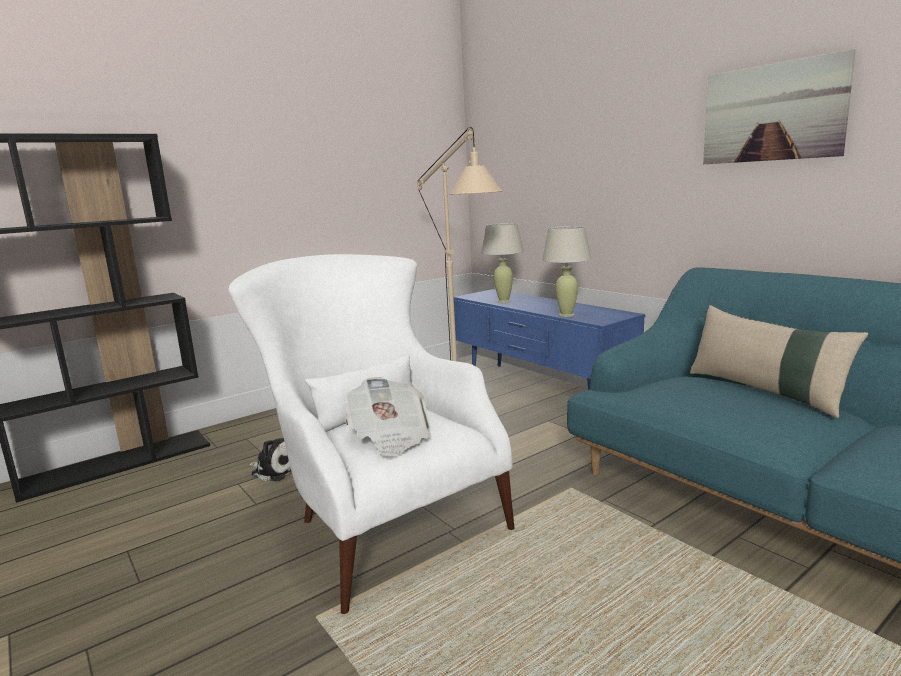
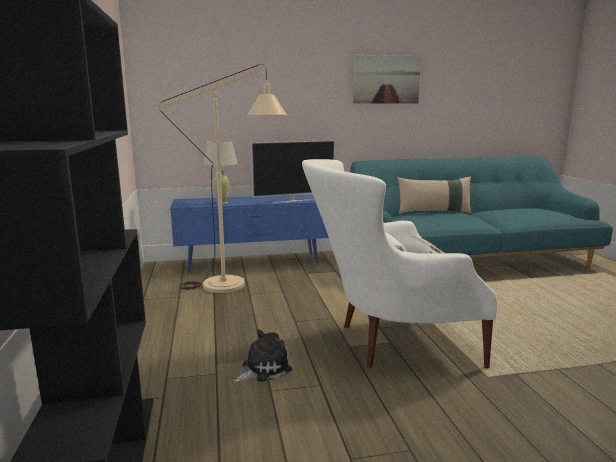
camera: 65 degrees left, 0 degrees up
(567, 315) = (293, 201): beige table lamp -> television

